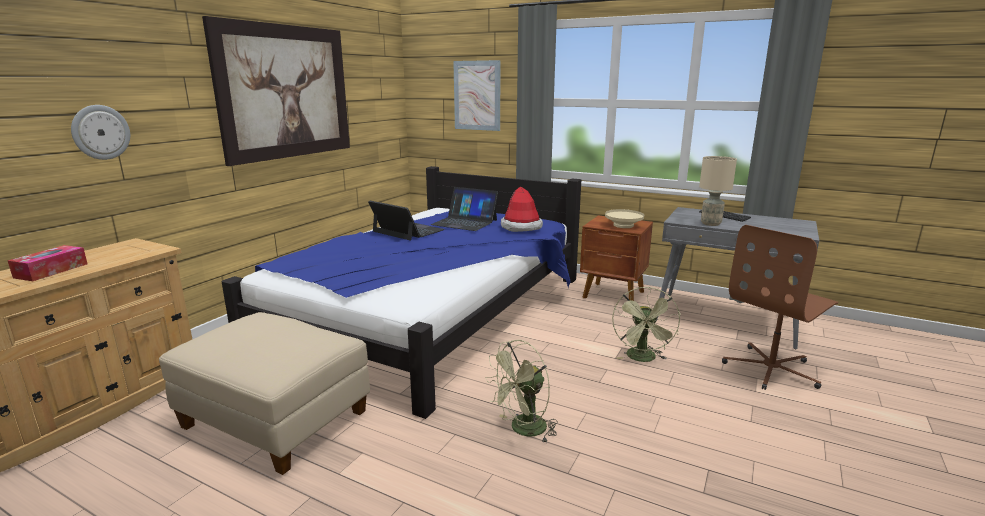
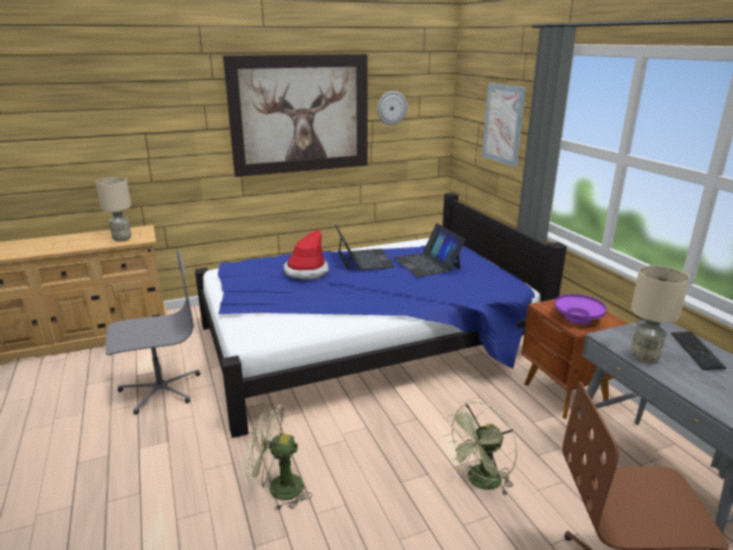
camera: 40 degrees right, 5 degrees up
(51, 271) = (79, 242): tissue box -> none
(100, 132) = (135, 148): wall clock -> wall clock (391, 108)
(121, 255) = (121, 239): none -> beige table lamp
(276, 420) = (160, 389): beige ottoman -> grey office chair
(521, 227) = (470, 285): hat -> hat (306, 272)
(623, 225) = (577, 318): beige bowl -> purple bowl

